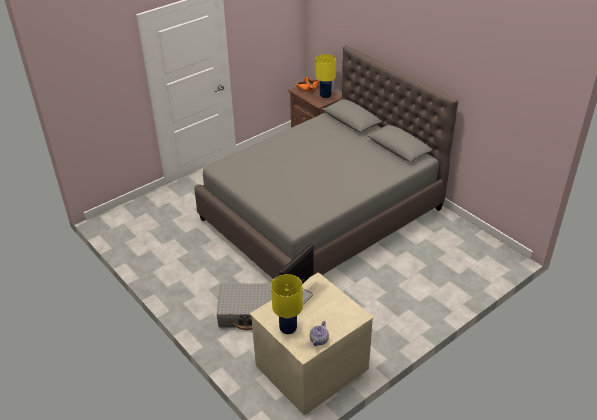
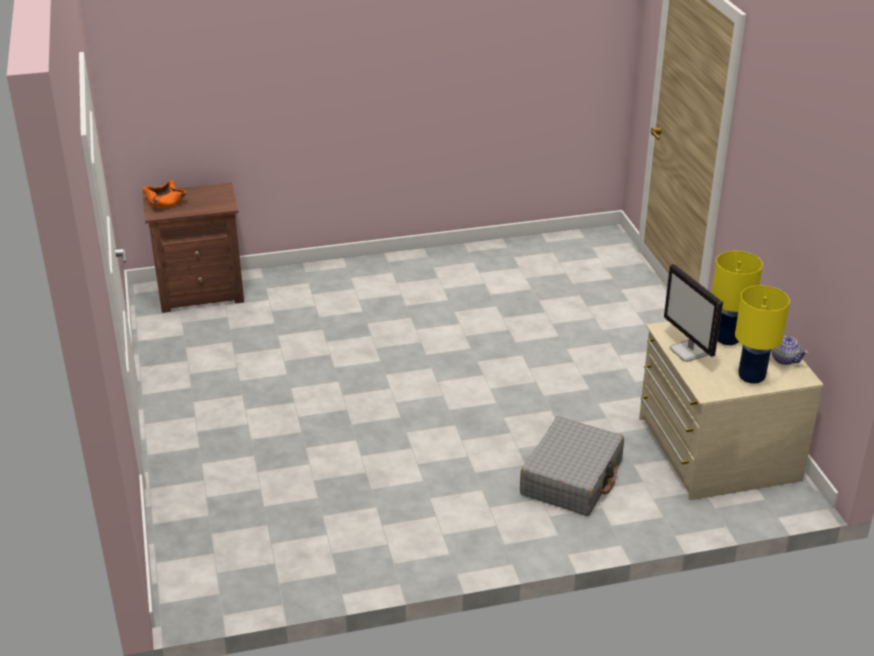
camera: 65 degrees left, 5 degrees down
(321, 214) = (396, 343): grey bed -> none
(325, 96) = (210, 195): yellow table lamp -> yellow table lamp (727, 341)

